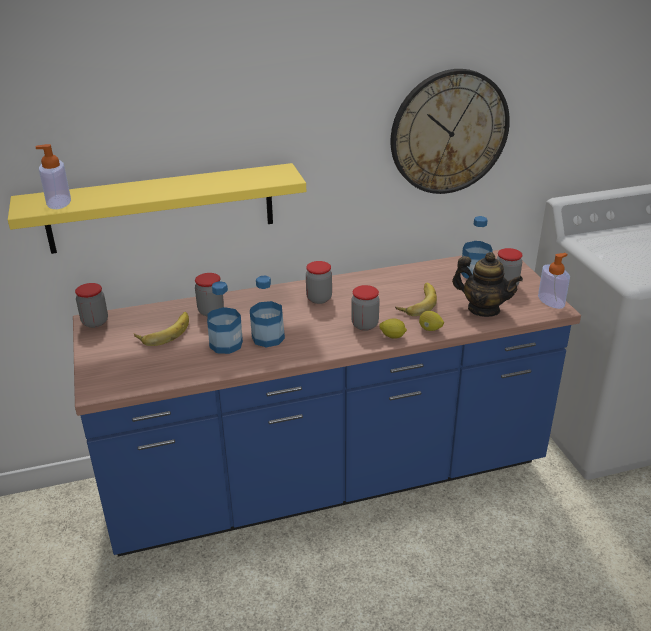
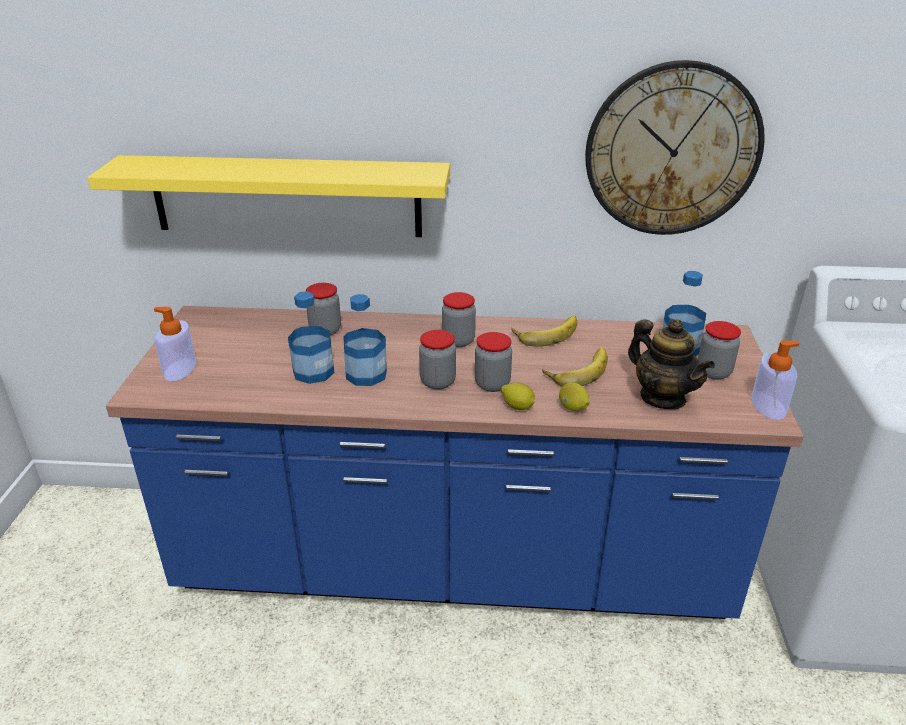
camera: 20 degrees right, 0 degrees up
(59, 202) = (155, 167): soap dispenser -> soap dispenser (180, 369)
(95, 322) = (198, 317): jar -> jar (438, 382)
(164, 331) = (259, 342): banana -> banana (546, 333)

